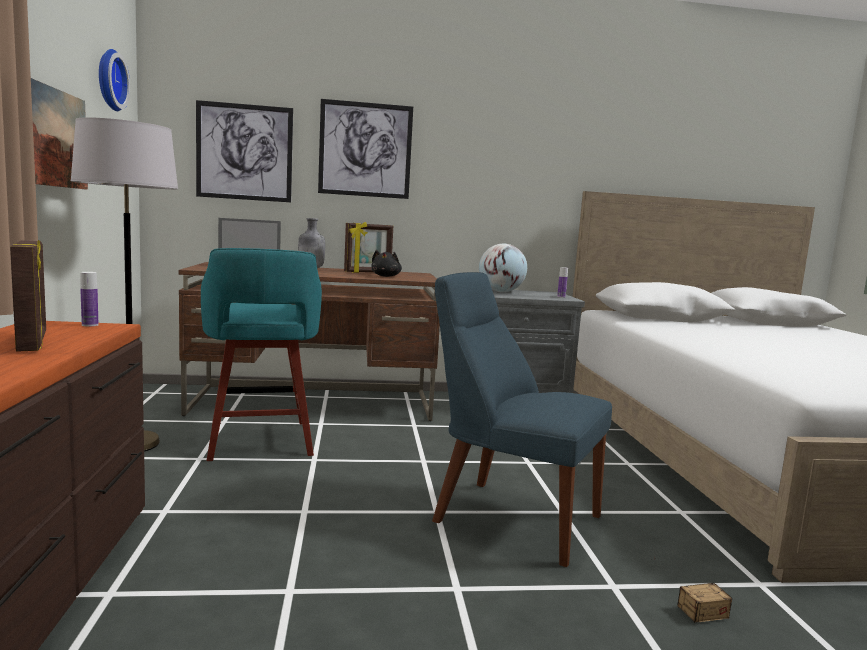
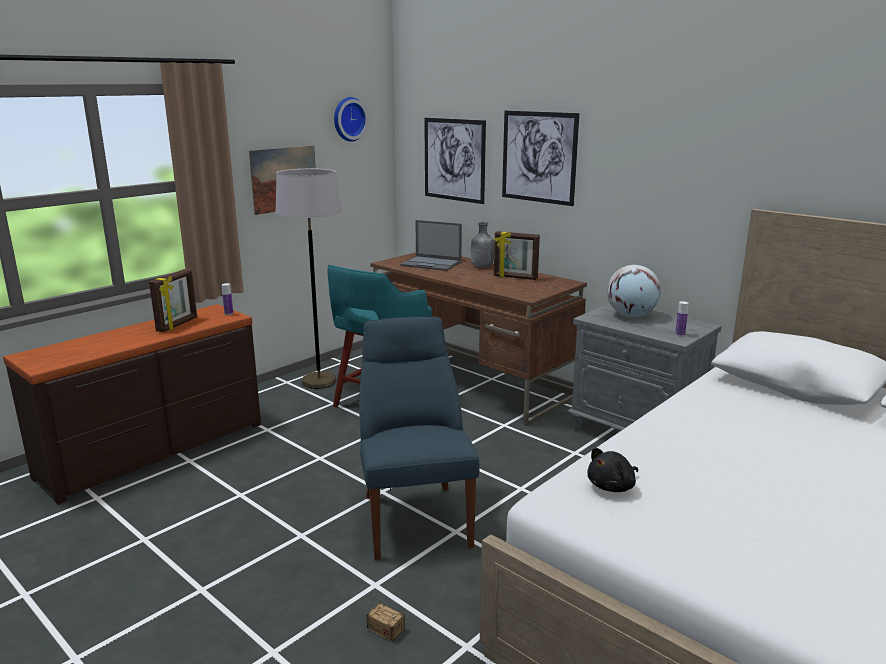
camera: 50 degrees right, 10 degrees up
(386, 276) = (509, 286): black plush toy -> black plush toy (612, 486)

